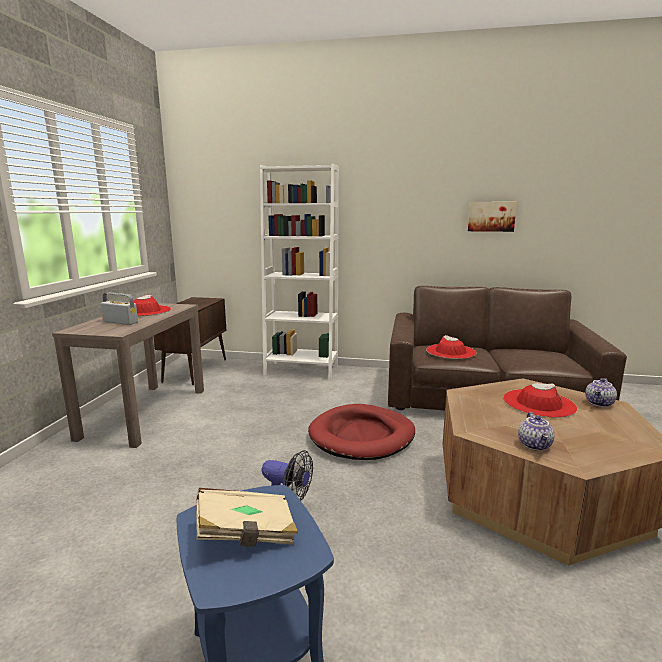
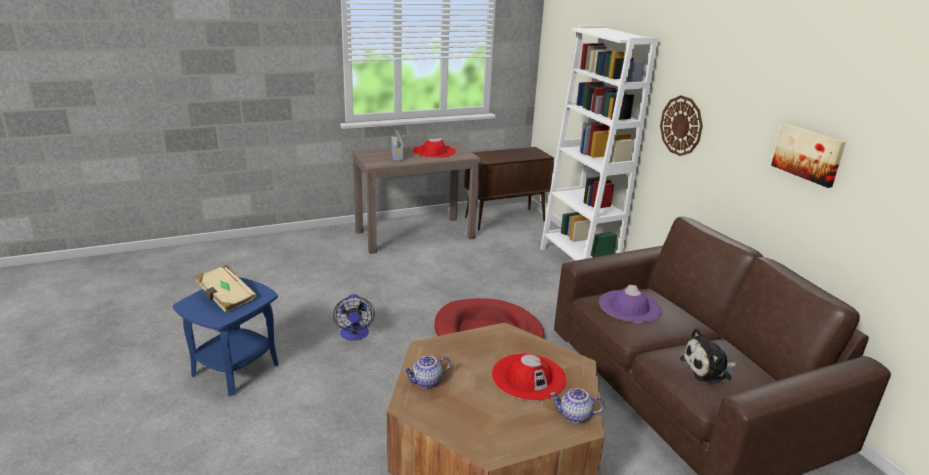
camera: 55 degrees right, 10 degrees up
(375, 228) = (681, 125): none -> wall clock
(450, 351) = (630, 306): red hat -> purple hat
(541, 357) = (708, 369): none -> plush toy

